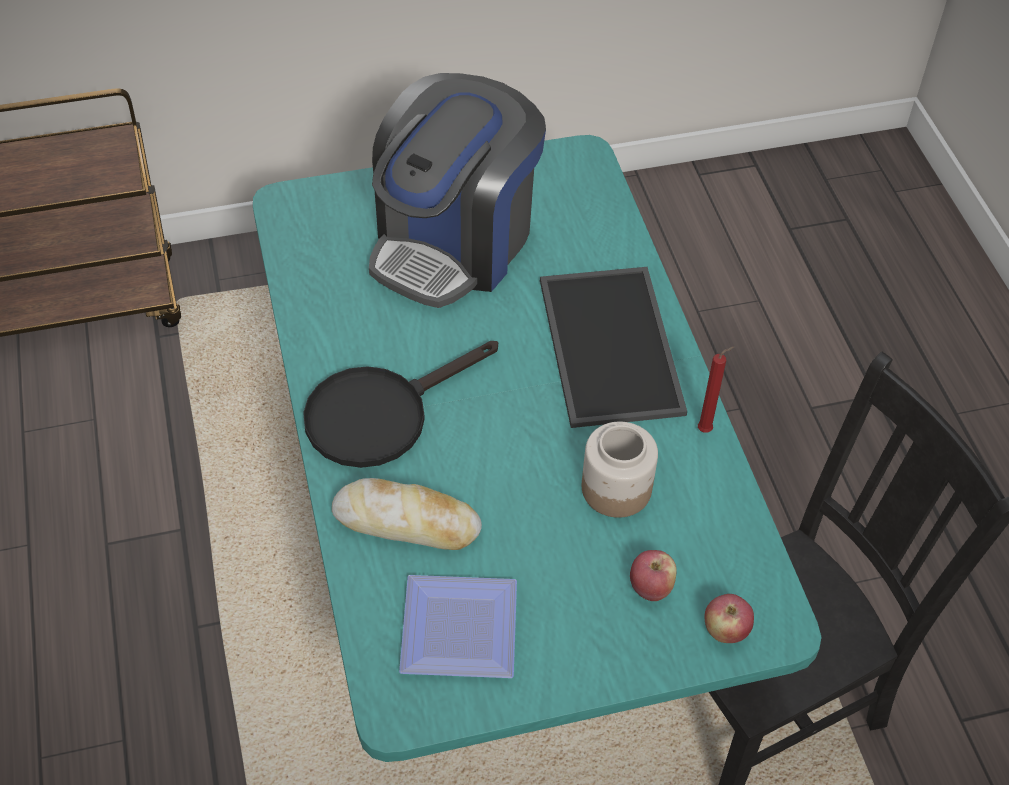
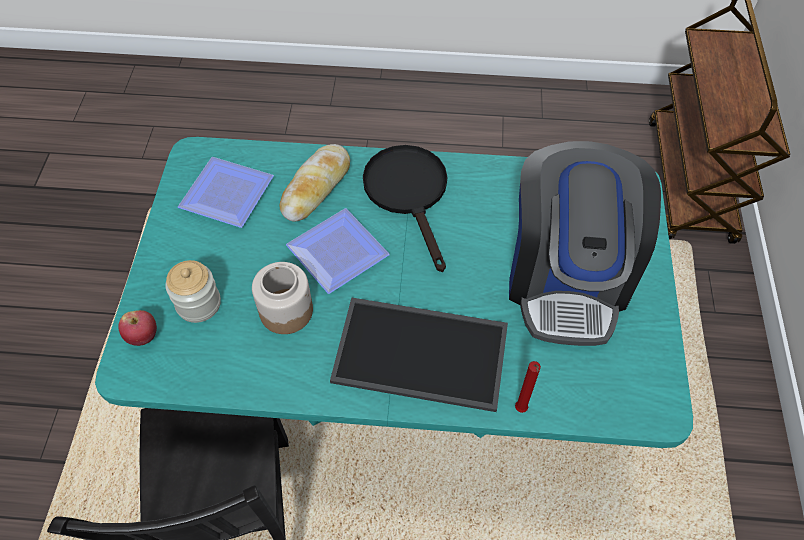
camera: 110 degrees right, 5 degrees up
(454, 242) = (566, 278): coffee machine -> coffee machine turned 135 degrees counterclockwise
(506, 459) = (341, 253): none -> plate
(650, 588) = (198, 304): apple -> jar
(707, 430) = (310, 392): red candle -> red candle (520, 410)

